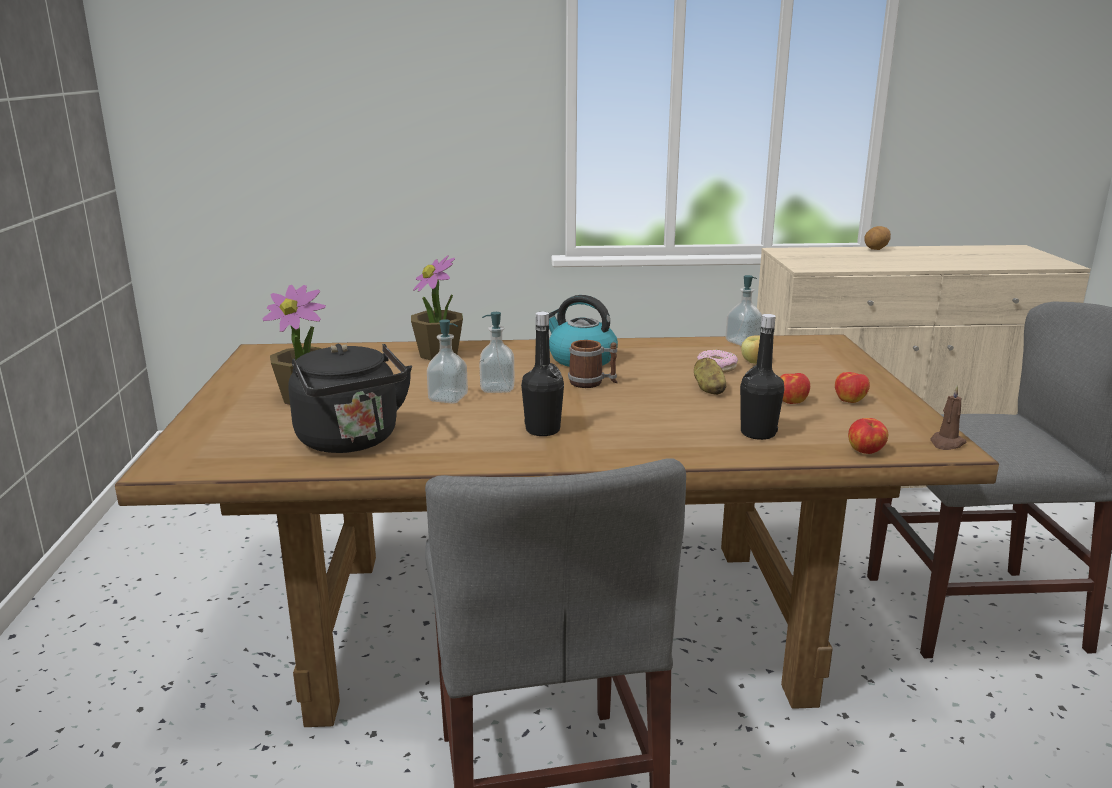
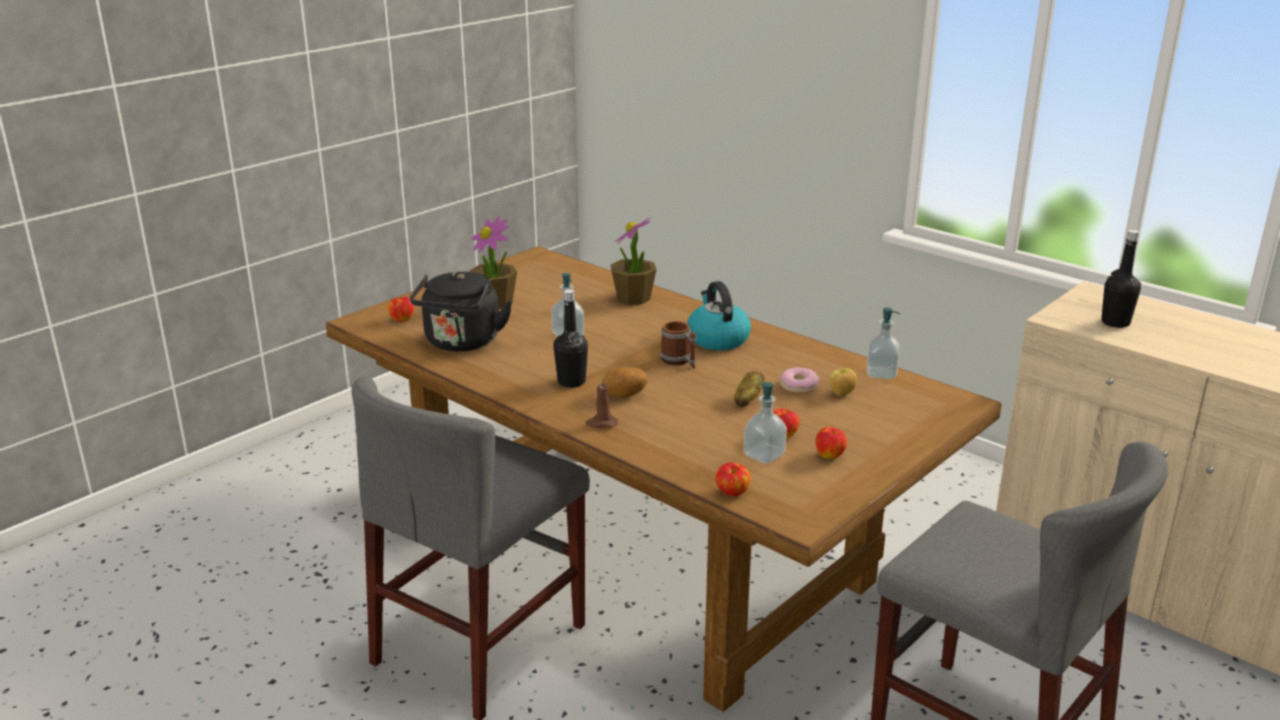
camera: 45 degrees right, 5 degrees up
(224, 446) = (402, 319): none -> apple
(497, 388) = (611, 340): soap dispenser -> soap dispenser (764, 455)
(758, 433) = (695, 446): black bottle -> black bottle (1115, 322)
(876, 249) = (1214, 322): potato -> potato (625, 396)
(946, 443) = (808, 518): brown candle -> brown candle (601, 423)

